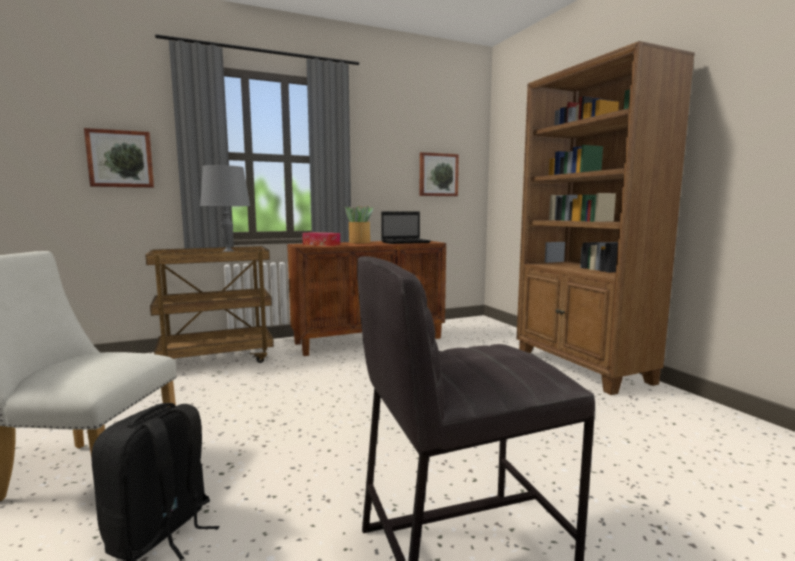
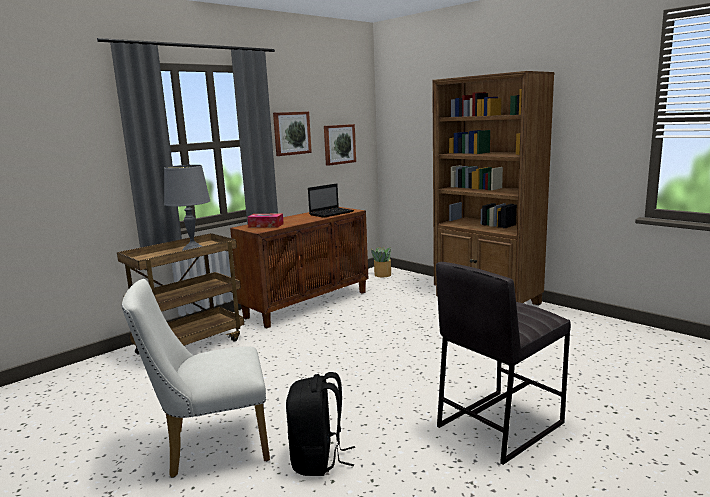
camera: 20 degrees left, 5 degrees up
(120, 159) = (68, 164): picture -> picture (291, 133)
(359, 242) = (291, 217): potted plant -> potted plant (382, 275)

